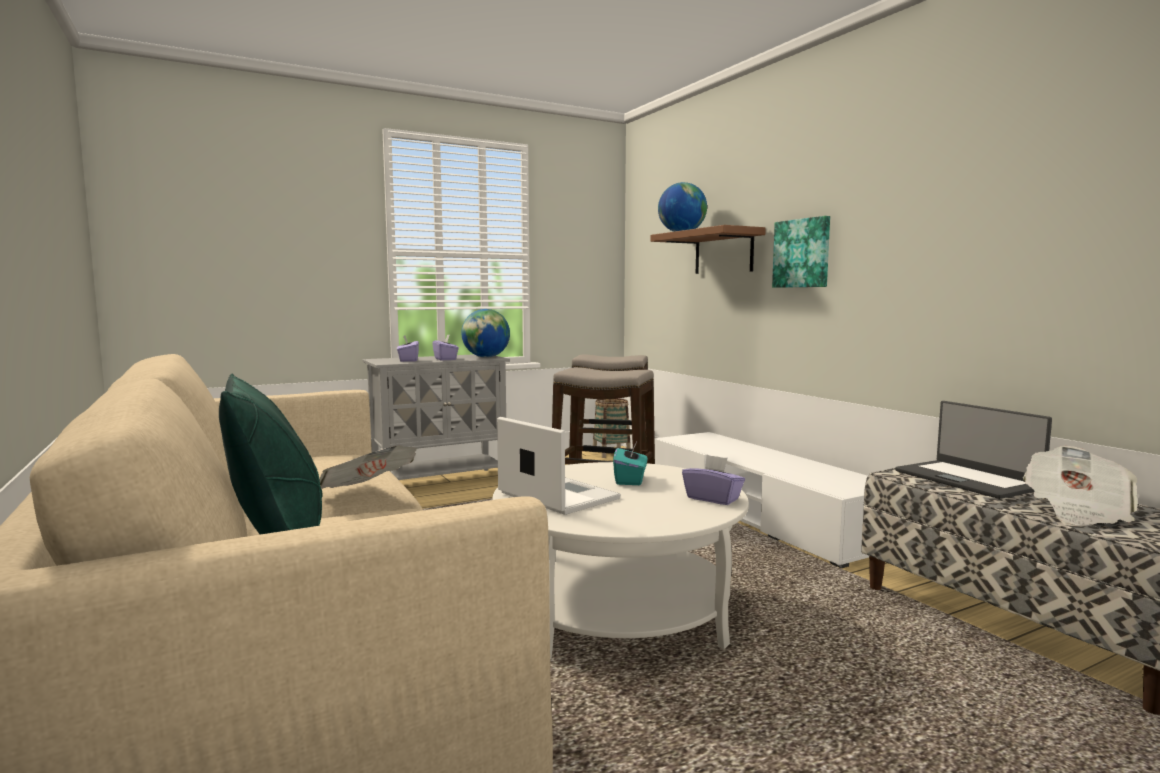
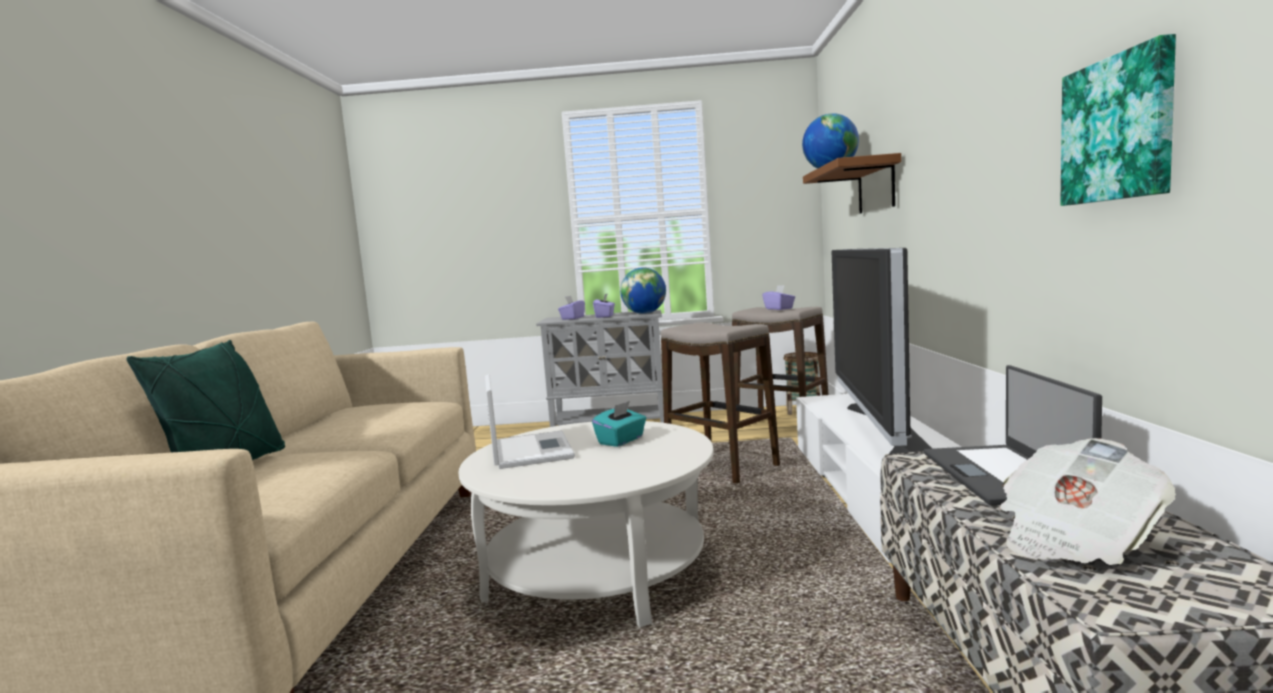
camera: 30 degrees right, 0 degrees up
(368, 495) = (362, 437): newspaper -> none
(713, 498) = (655, 467): purple tissue box -> purple tissue box (779, 309)
(771, 461) = (883, 430): none -> television
(802, 253) = (927, 180): picture -> picture (1119, 129)

